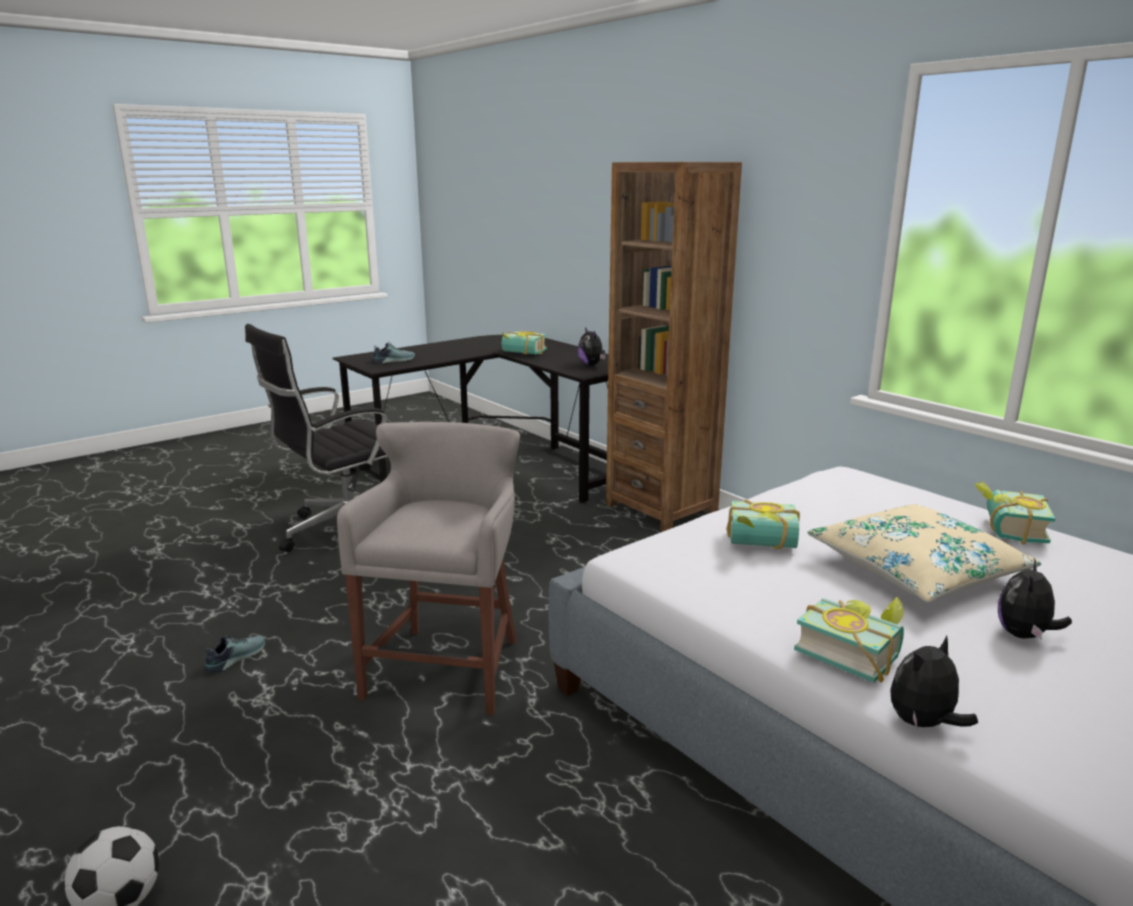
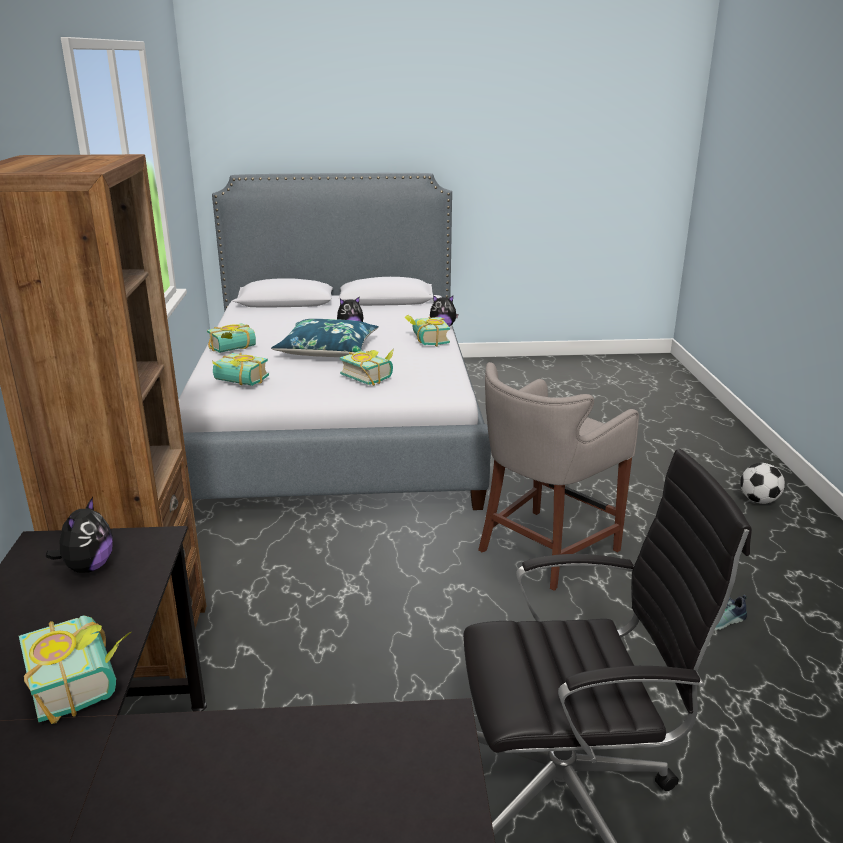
camera: 145 degrees left, 5 degrees up
(393, 360) = (371, 771): shoe -> none
(854, 488) = (238, 382): none -> book
(916, 570) = (327, 350): beige pillow -> blue pillow

